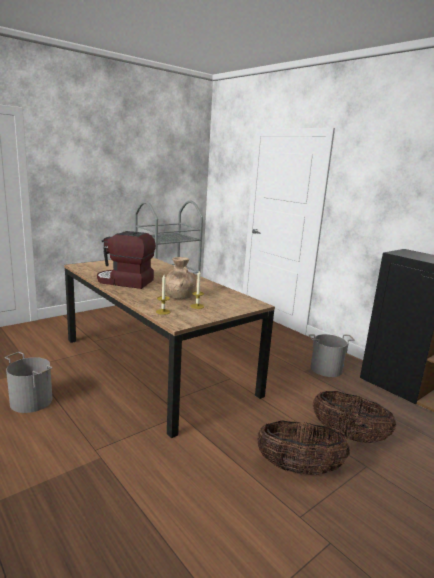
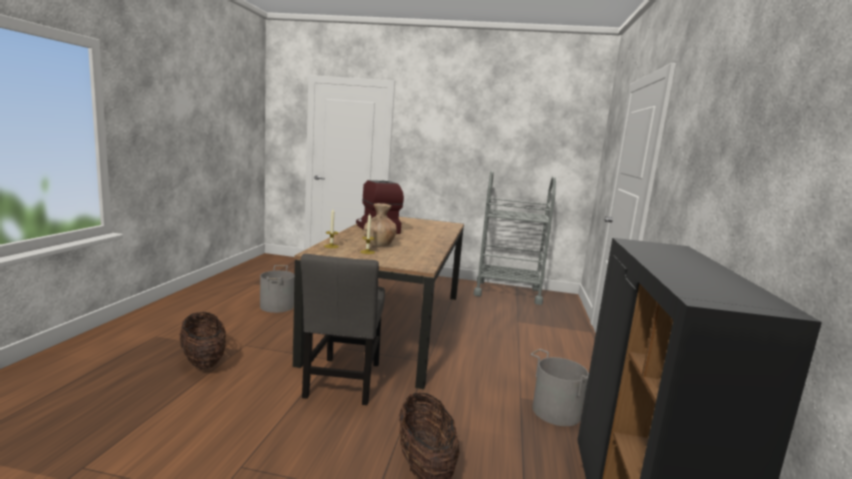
camera: 50 degrees right, 5 degrees down
(223, 424) = (343, 383): none -> grey chair
(298, 468) = (319, 445): basket -> basket (203, 361)

